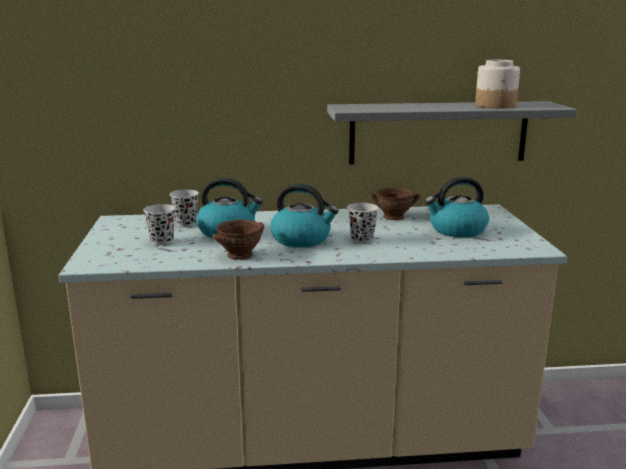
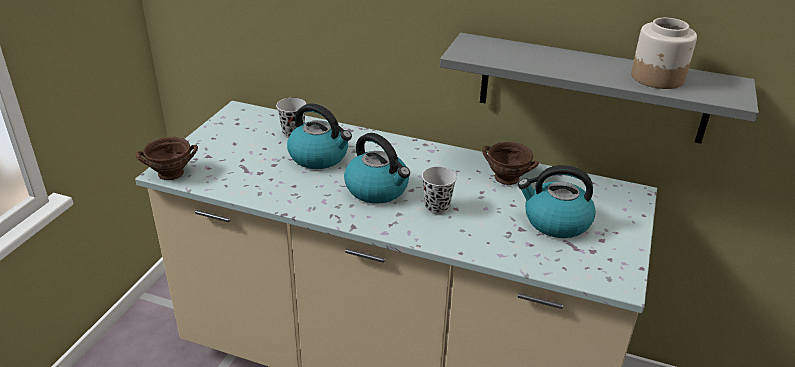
camera: 25 degrees right, 15 degrees up
(162, 241) = (250, 155): black cup -> none
(238, 255) = (298, 196): brown bowl -> brown bowl (170, 173)

